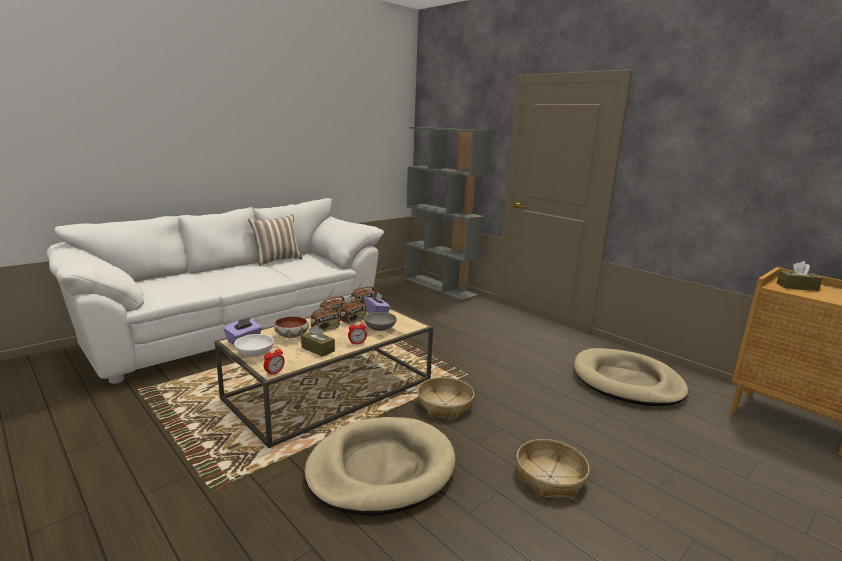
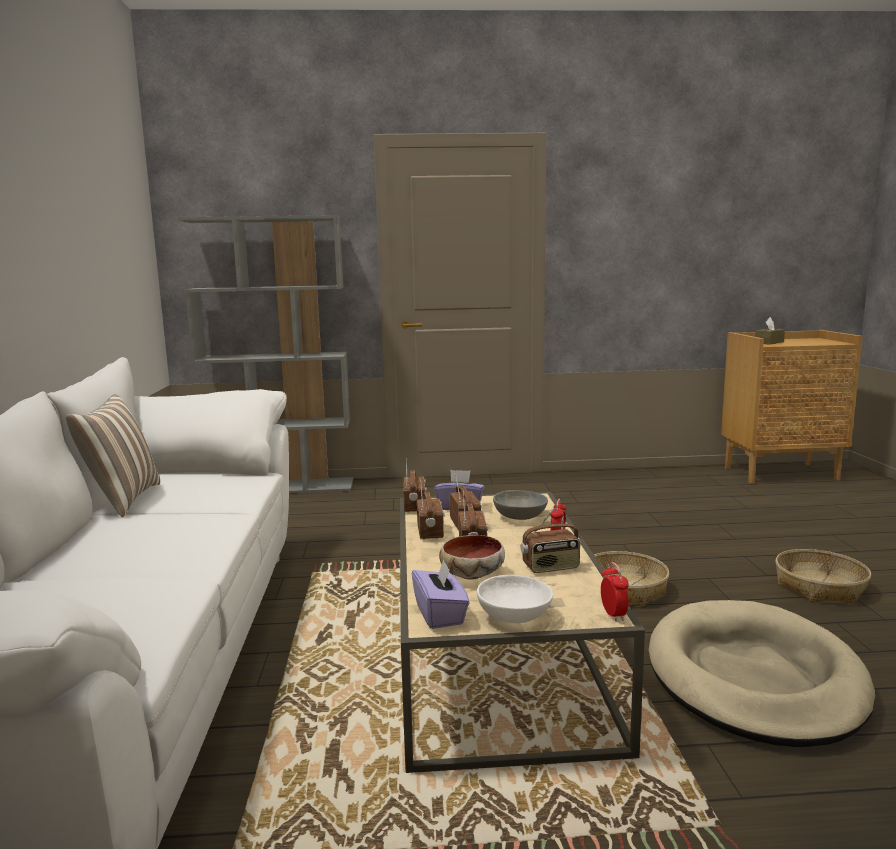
camera: 50 degrees left, 5 degrees down
(318, 349) = (551, 567): brown tissue box -> radio
(627, 382) = (661, 494): beige dog bed -> none

